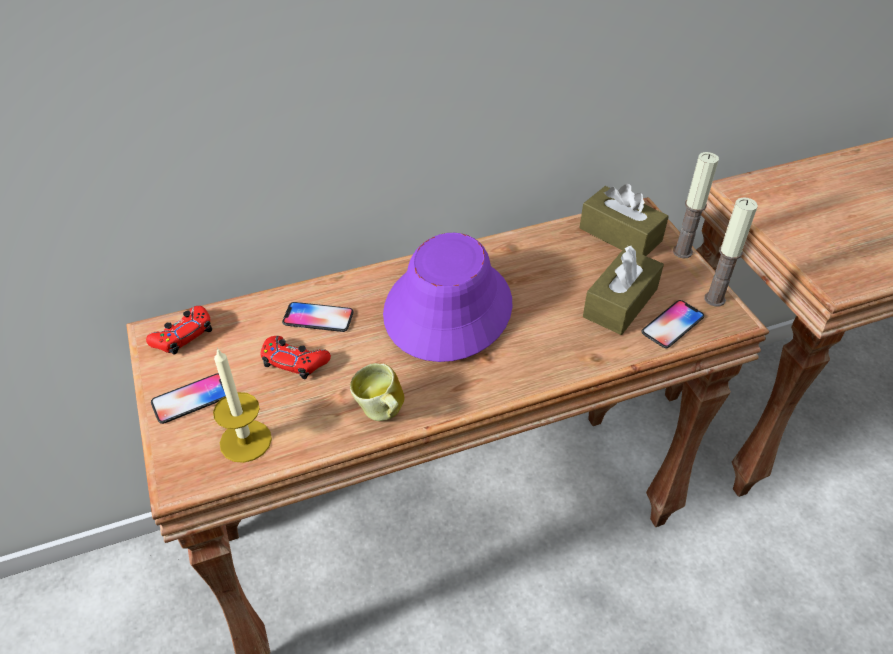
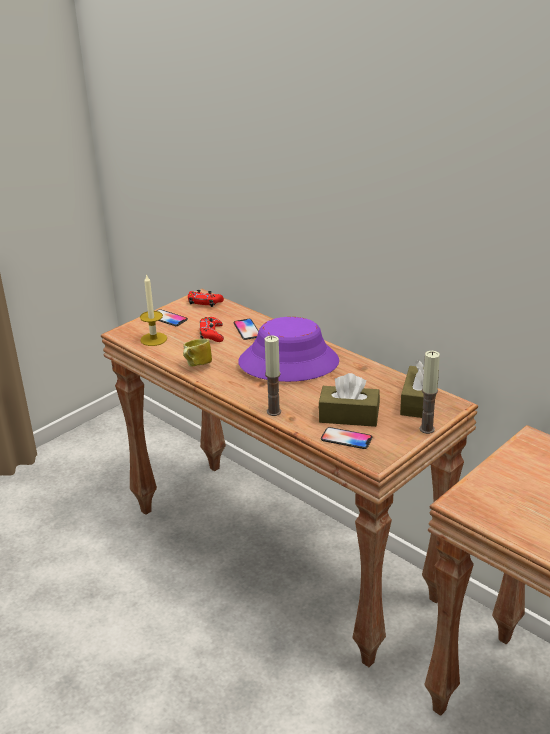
camera: 65 degrees right, 15 degrees down
(714, 299) = (388, 451): candle -> candle (273, 411)

